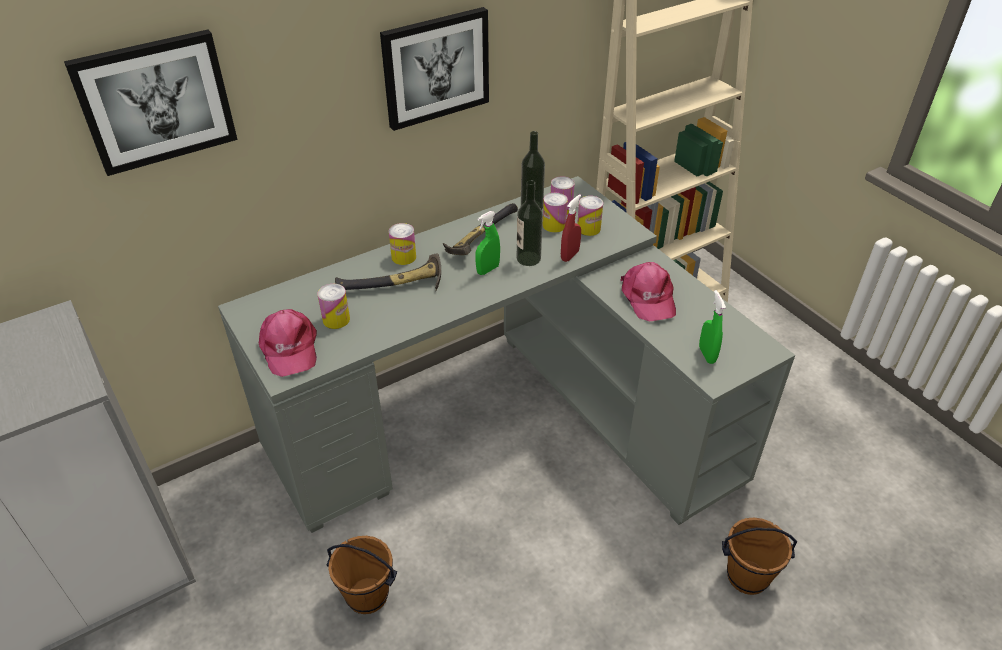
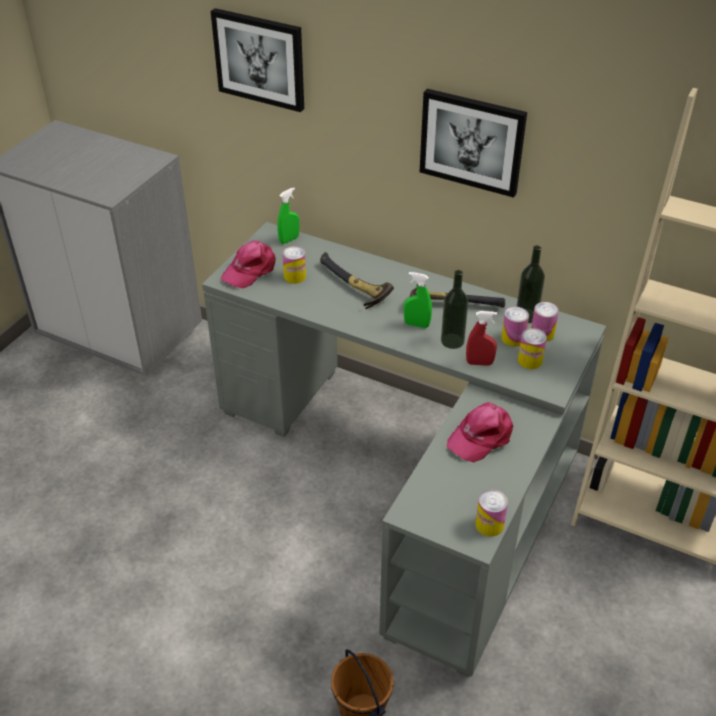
camera: 60 degrees right, 0 degrees up
(368, 595) = (194, 468): brown bucket -> none
(404, 257) = (391, 276): can -> can (489, 524)
(707, 355) = (436, 499): green spray bottle -> green spray bottle (289, 239)

